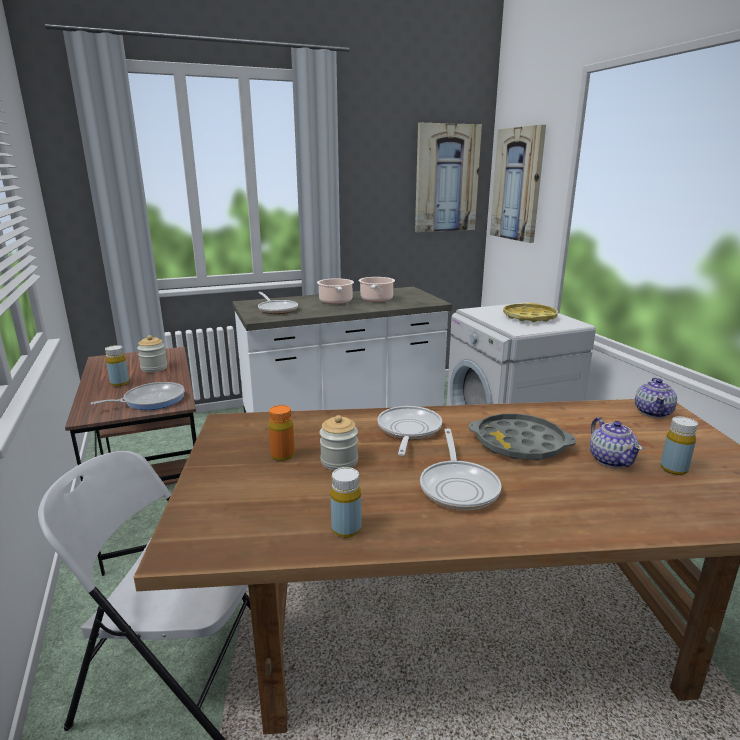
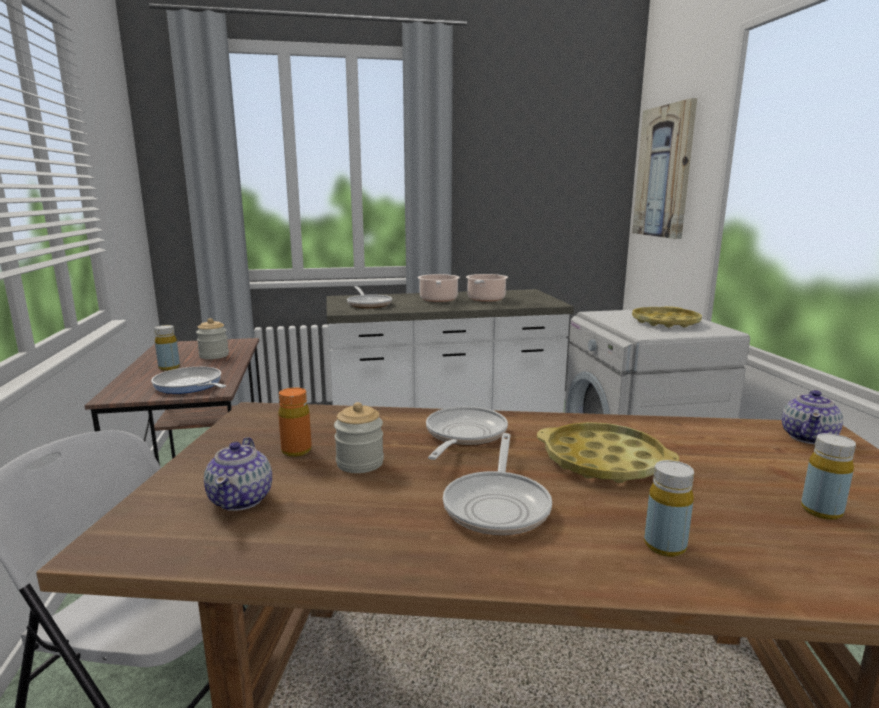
camera: 10 degrees right, 5 degrees down
(151, 400) = (190, 385): frying pan -> frying pan turned 120 degrees counterclockwise
(346, 529) = (324, 543): yellow bottle -> yellow bottle (664, 546)
(446, 178) = (580, 168): picture -> none
(519, 444) = (603, 461): grey tray -> yellow tray
(611, 460) = (728, 491): teapot -> teapot (242, 499)

